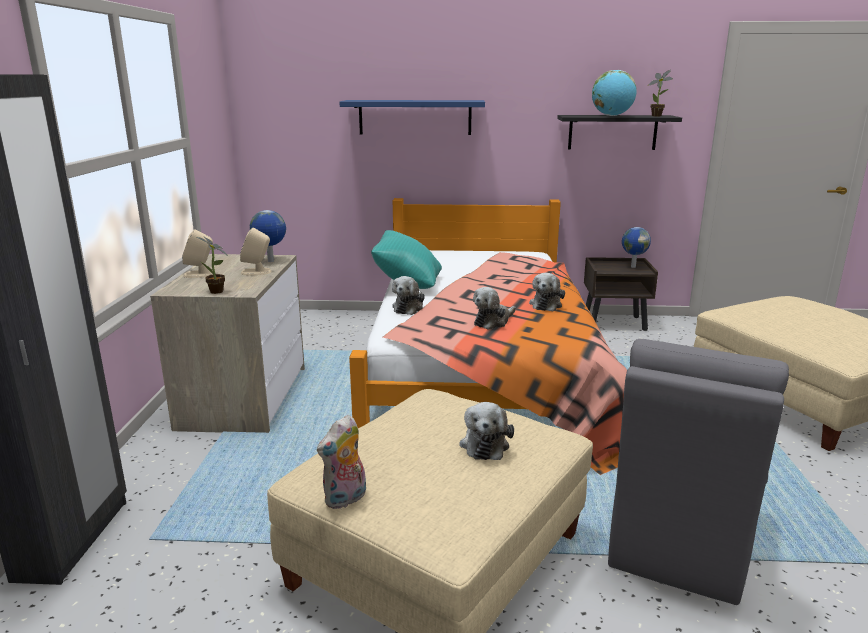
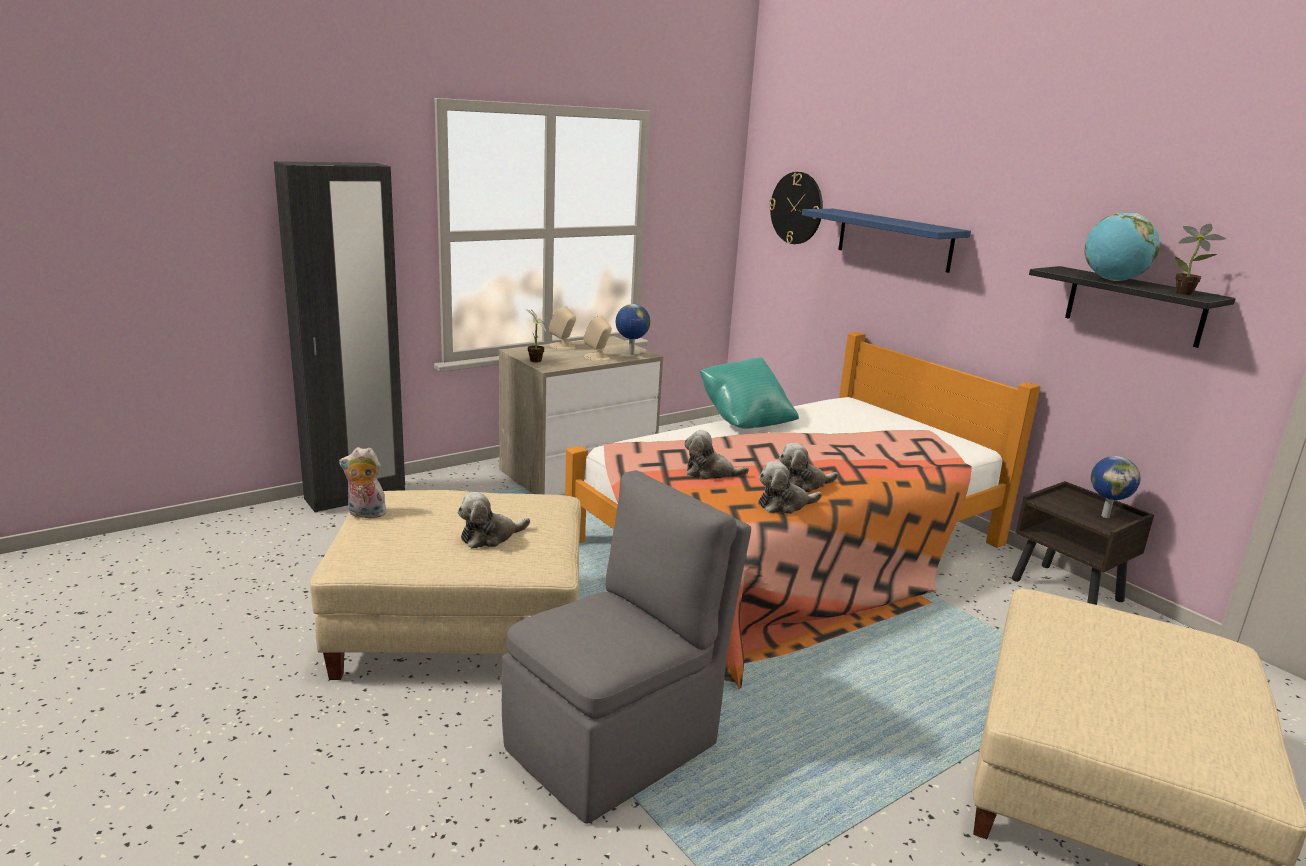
camera: 50 degrees right, 0 degrees up
(303, 105) = (796, 208): none -> wall clock
(409, 308) = (689, 436): plush toy -> plush toy (784, 505)
(678, 541) = (616, 744): grey chair -> grey chair turned 150 degrees clockwise

